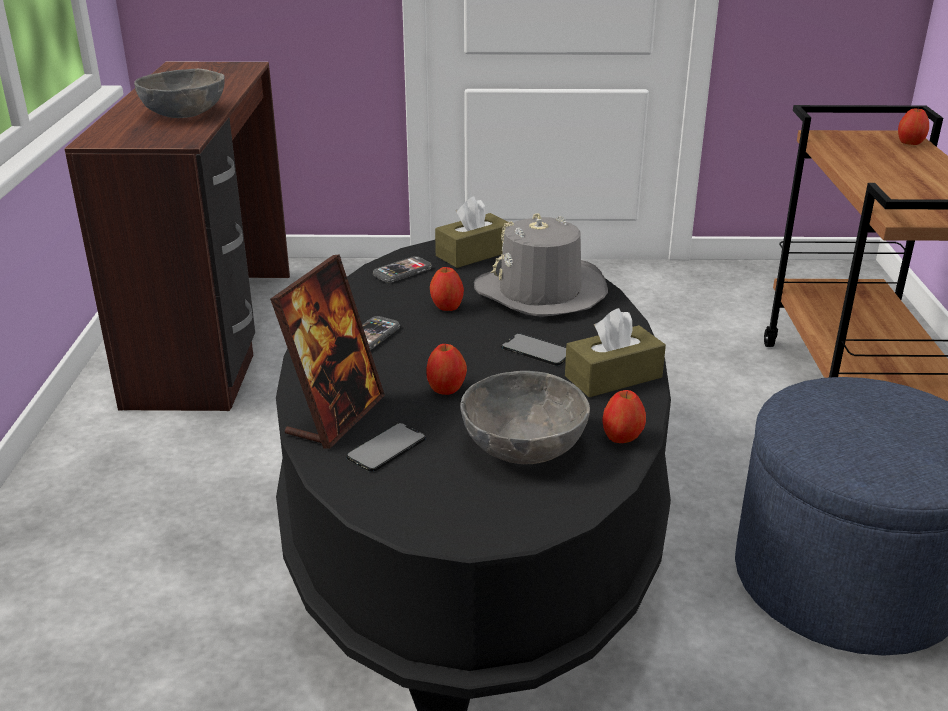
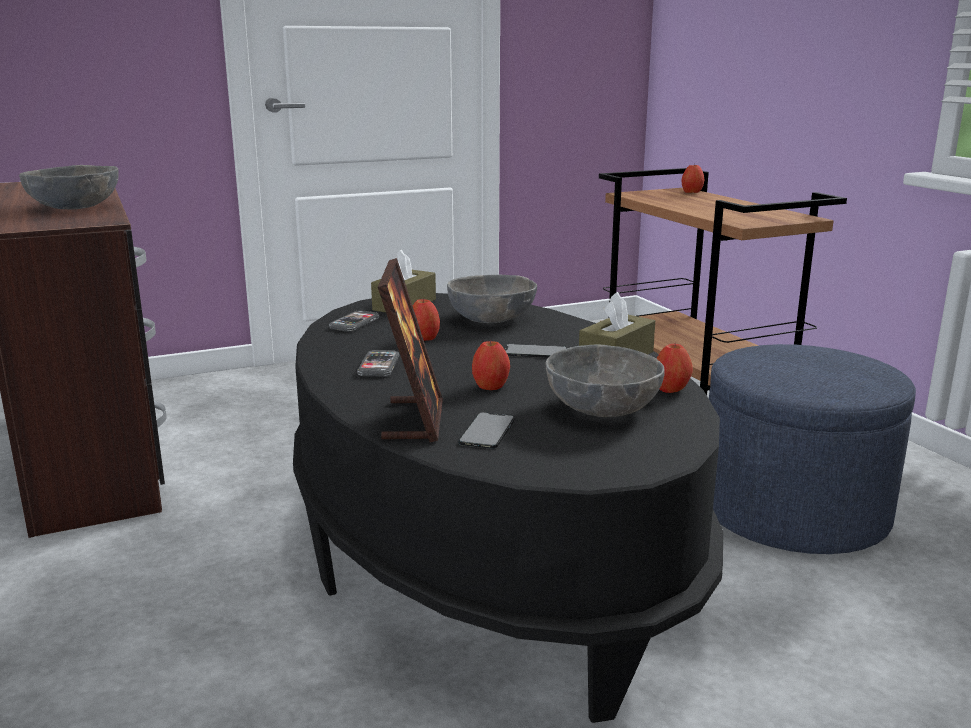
camera: 25 degrees left, 10 degrees down
(540, 292) = (492, 319): grey hat -> grey bowl

